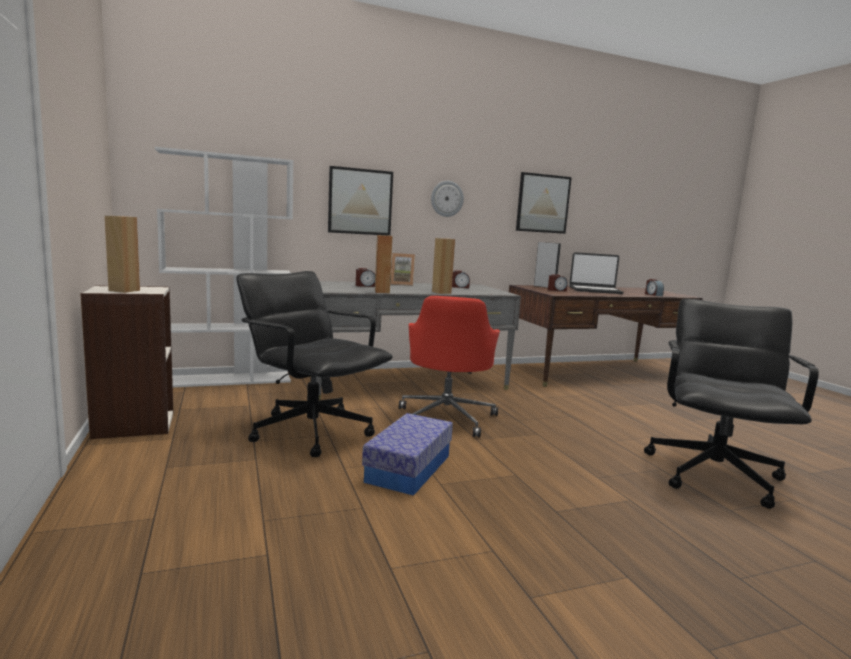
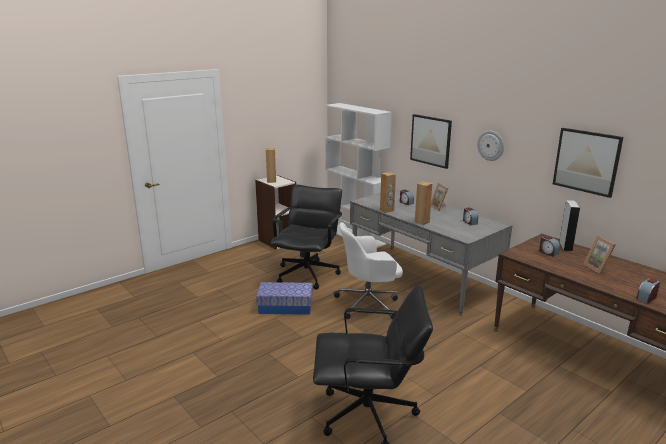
camera: 70 degrees right, 10 degrees up
(447, 417) = (369, 303): red office chair -> white office chair
(595, 290) = (598, 268): laptop -> picture frame

